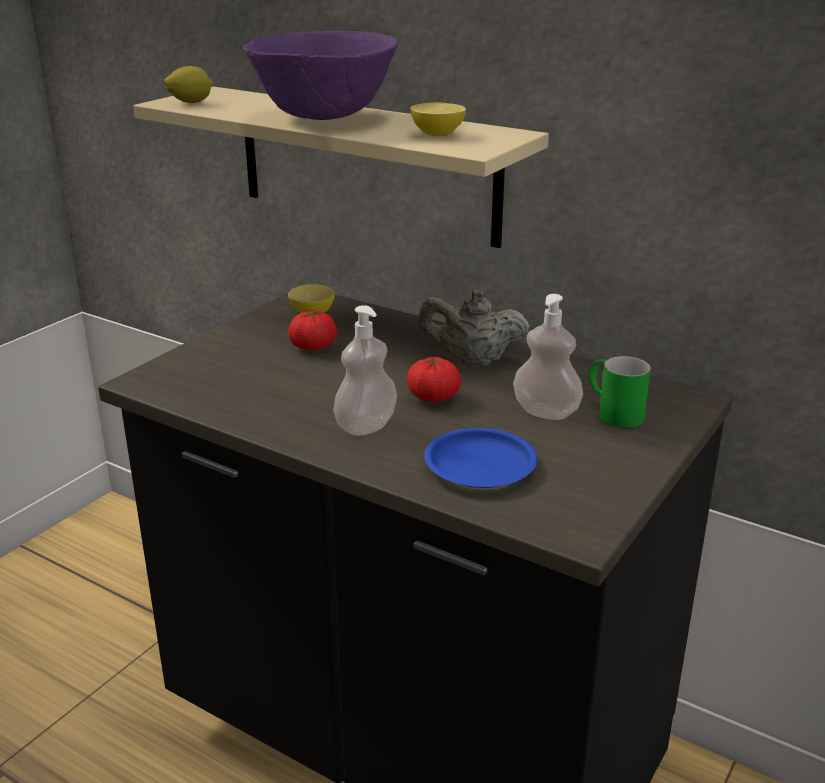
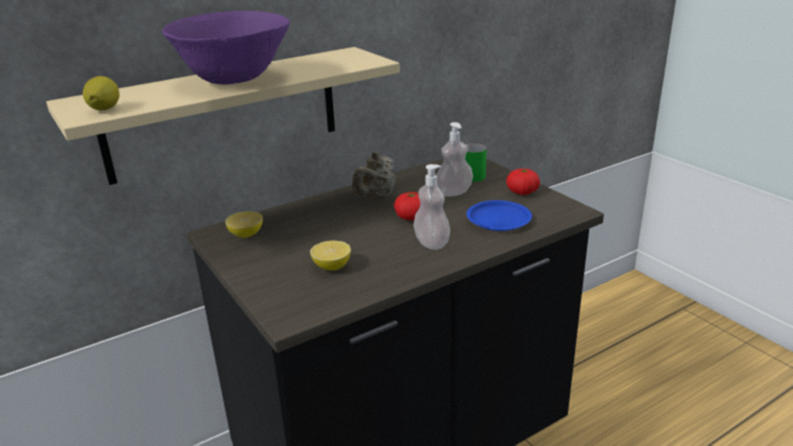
camera: 65 degrees left, 0 degrees up
(313, 346) = (302, 242): tomato -> tomato (522, 192)
(437, 134) = (327, 63): lemon -> lemon (332, 266)

